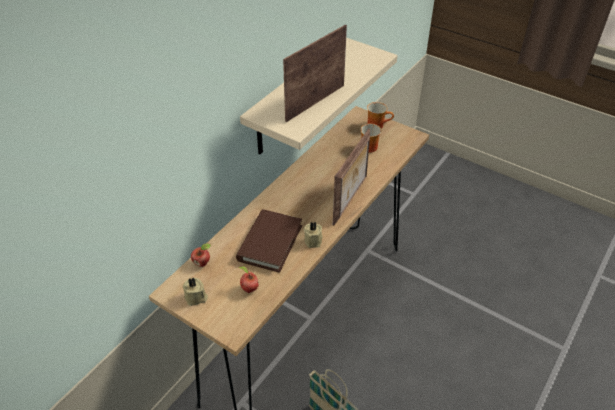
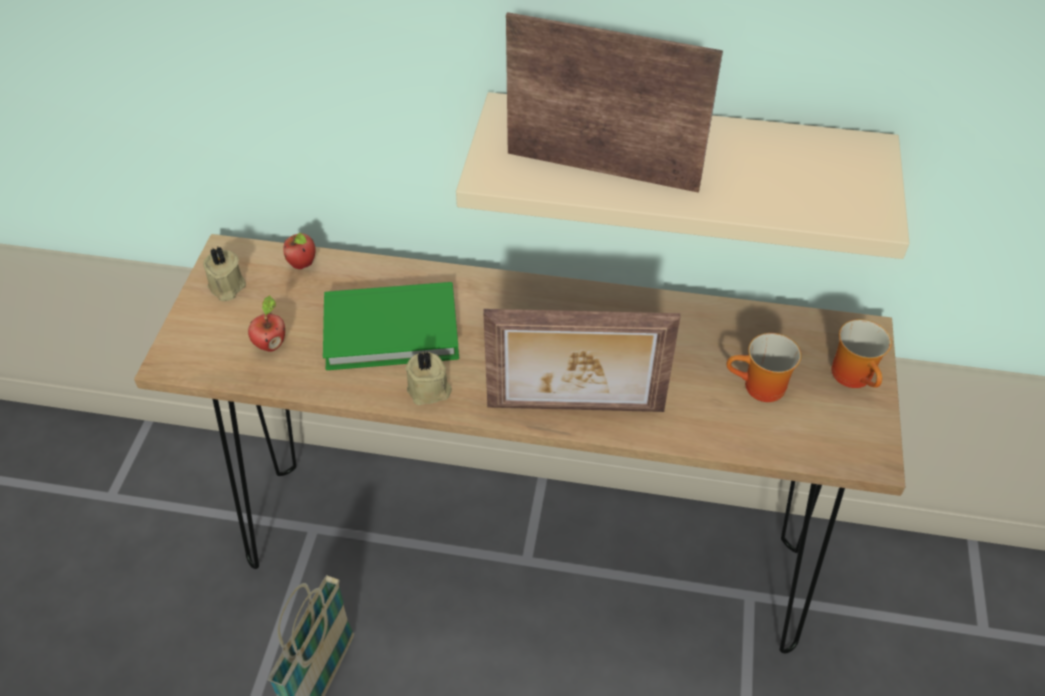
camera: 65 degrees right, 5 degrees up
(270, 243) = (391, 330): brown book -> green book

